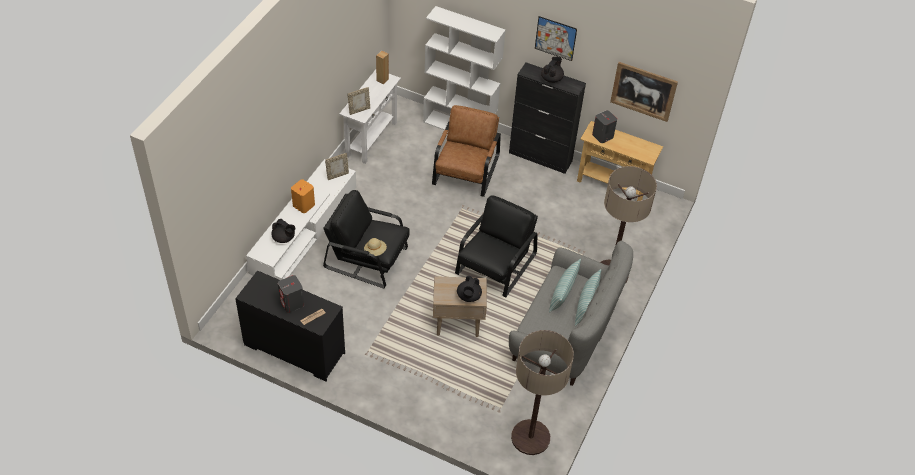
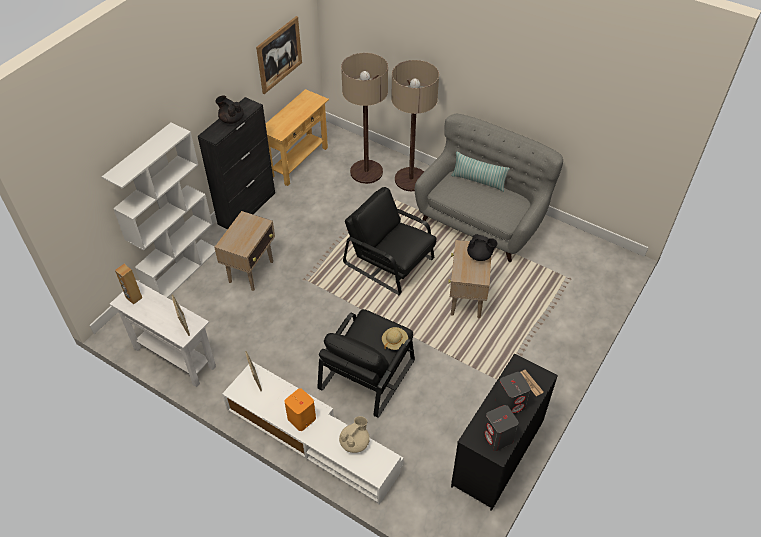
camera: 80 degrees left, 0 degrees up
(284, 238) = (355, 442): black teapot -> beige teapot
(466, 171) = (251, 271): brown armchair -> beige side table
(530, 437) = (596, 259): floor lamp -> floor lamp (366, 172)
(555, 38) = (207, 82): picture -> none
(563, 293) = (465, 194): pillow -> none
(602, 136) = (282, 125): grey speaker -> grey speaker (498, 437)

